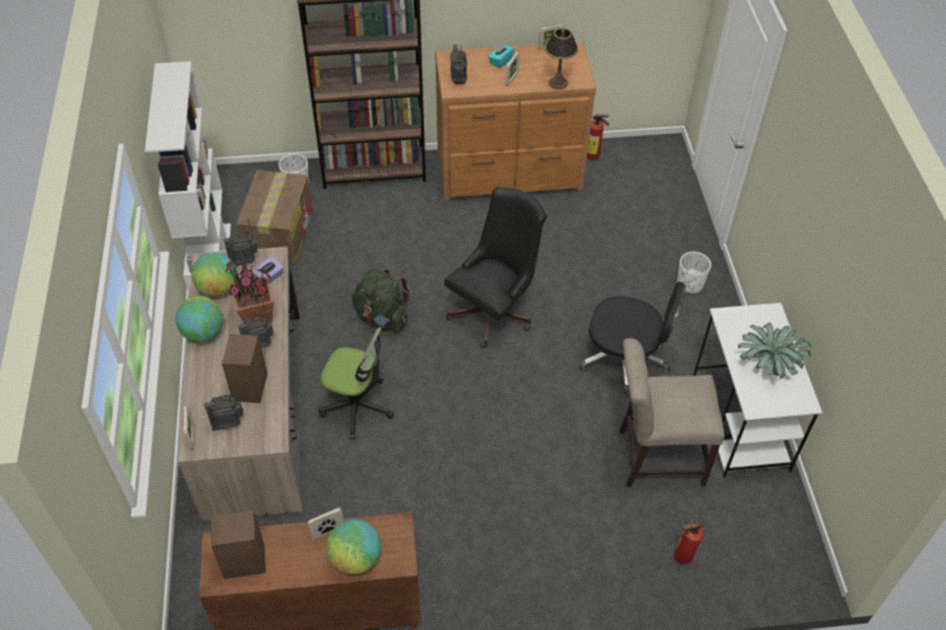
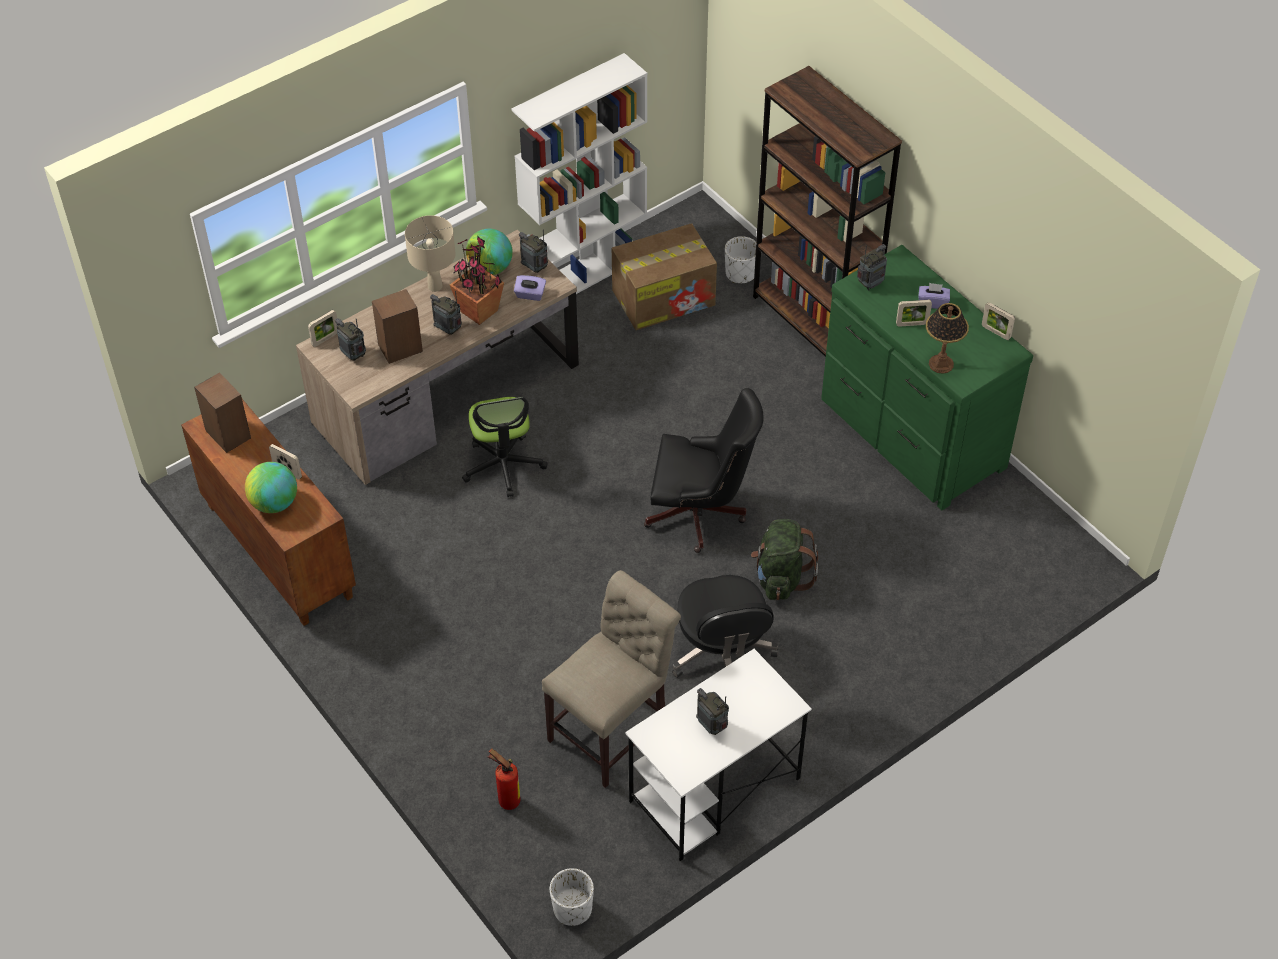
camera: 60 degrees right, 0 degrees up
(203, 333) = (435, 286): globe -> beige table lamp
(382, 318) = (622, 429): green backpack -> green backpack (781, 577)
(500, 61) = (932, 302): turquoise tissue box -> purple tissue box
(510, 173) = (910, 435): brown dresser -> green dresser
(594, 157) = (1004, 498): fire extinguisher -> none
(655, 456) = (613, 730): beige chair -> beige chair turned 75 degrees clockwise
(690, 284) = (878, 669): white planter -> white planter (572, 909)
(768, 364) = (712, 726): potted plant -> radio

